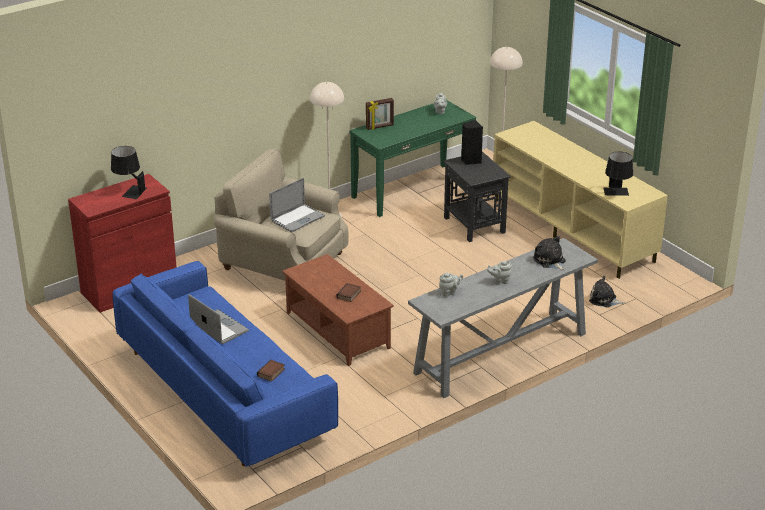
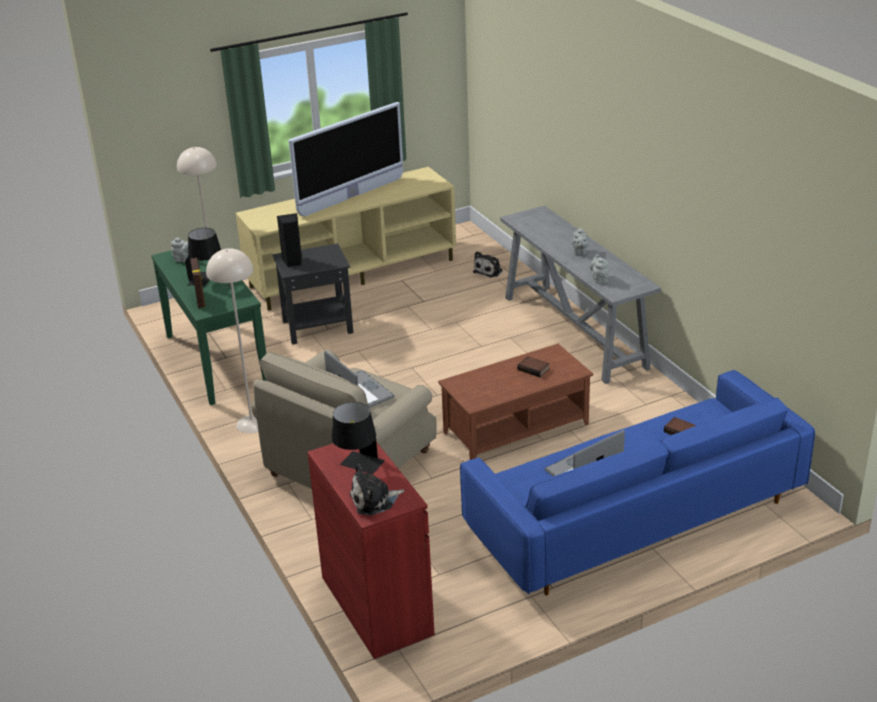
camera: 80 degrees left, 0 degrees up
(550, 261) = (545, 226): plush toy -> plush toy (374, 500)
(582, 165) = (351, 197): none -> television
(616, 194) = (418, 187): black table lamp -> black table lamp (207, 279)

